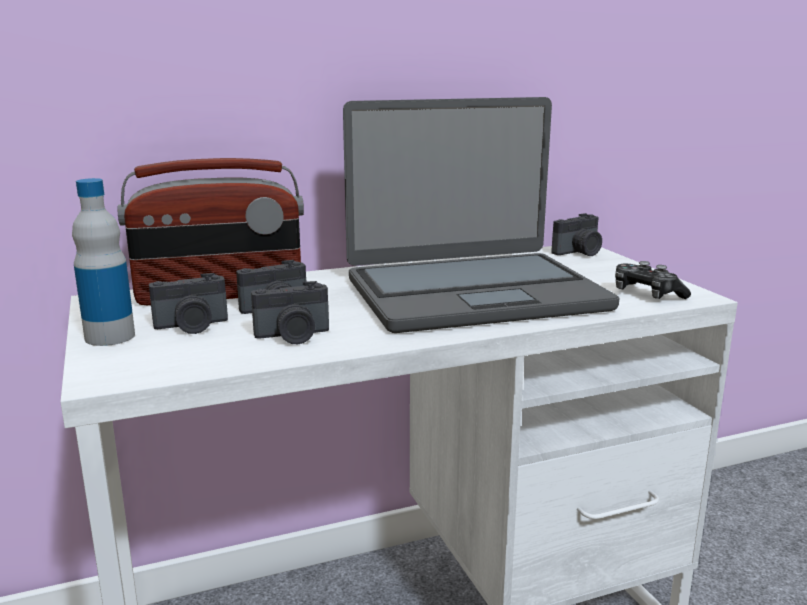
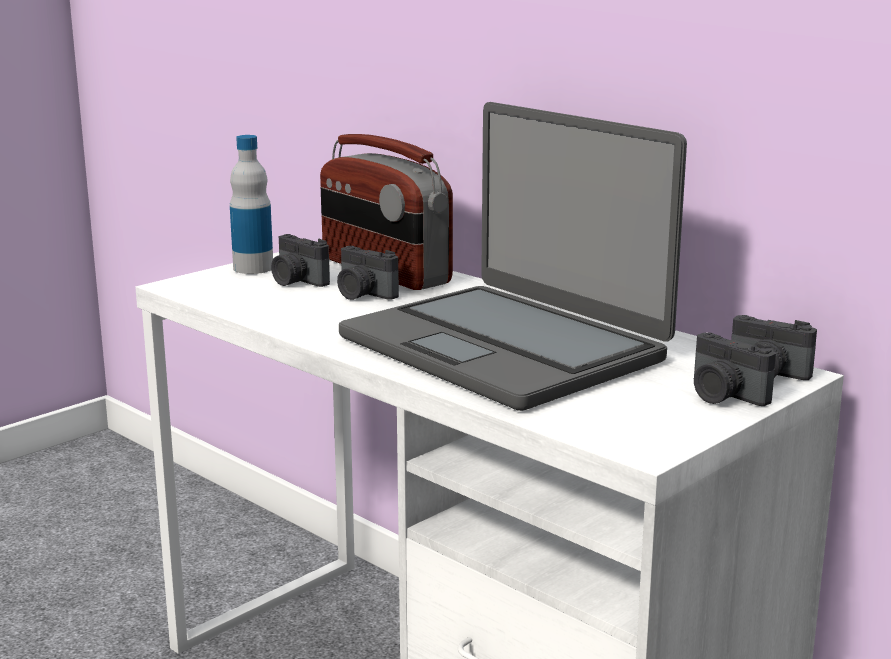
camera: 65 degrees right, 0 degrees up
(293, 336) = (304, 311): camera -> camera (723, 396)
(646, 294) = (614, 423): game controller -> none

